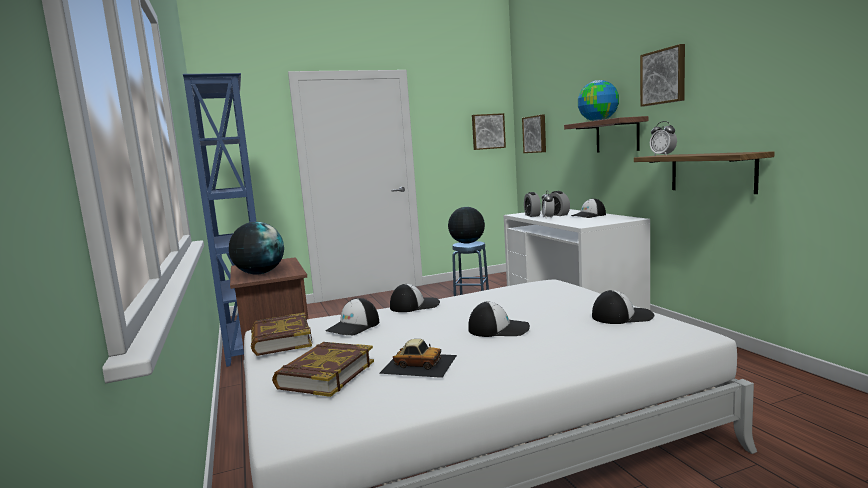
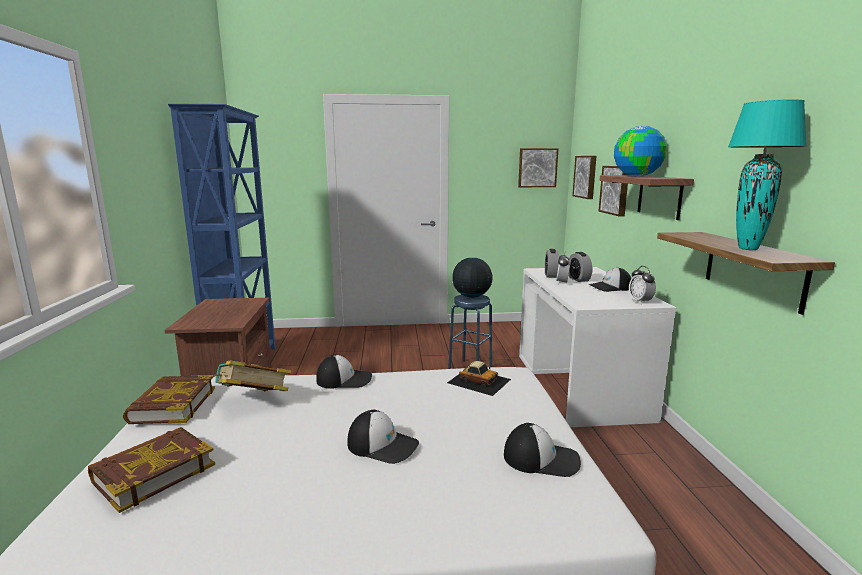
camera: 15 degrees right, 5 degrees up
(260, 273) = (208, 317): globe -> none
(354, 327) = (253, 401): cap -> book
(418, 363) = (250, 482): toy car -> toy car (479, 380)
(663, 155) = (693, 236): alarm clock -> alarm clock (640, 301)
(664, 76) = (717, 131): picture -> picture (615, 190)
(712, 153) = (748, 249): none -> turquoise table lamp

